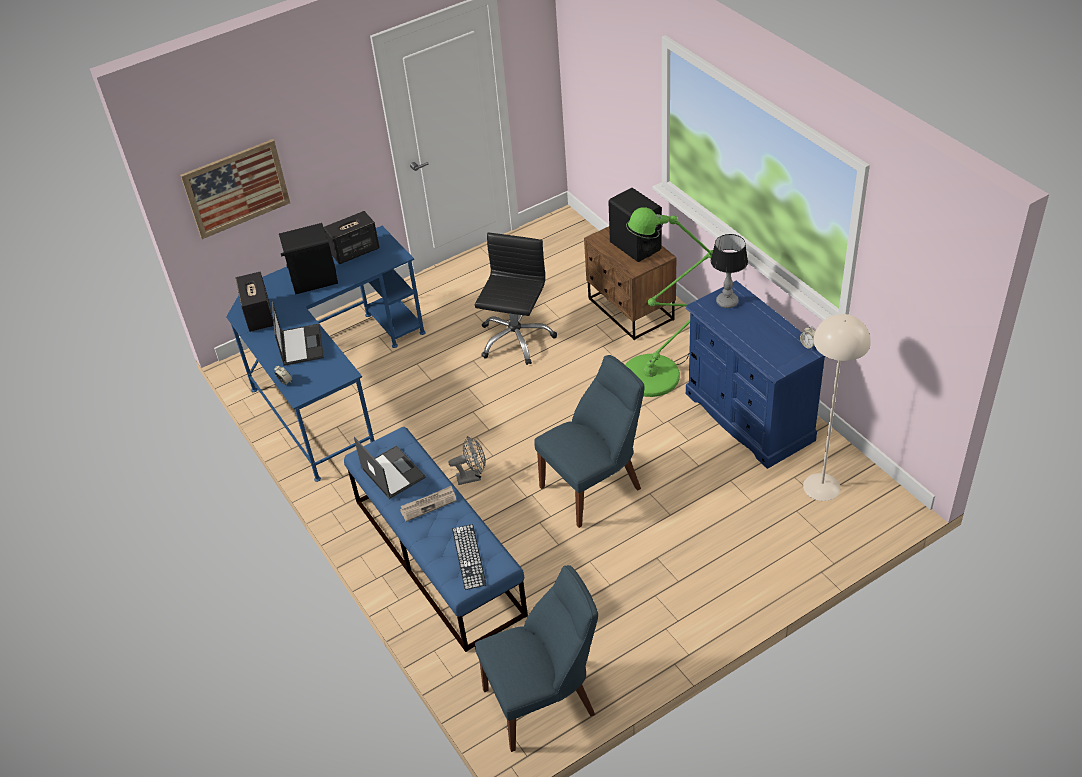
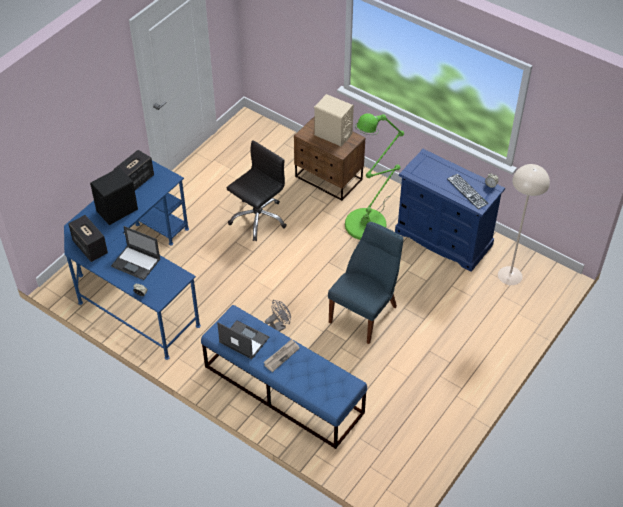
camera: 25 degrees left, 5 degrees up
(236, 188) = (50, 155): picture -> none
(301, 344) = (136, 263): laptop -> laptop turned 150 degrees clockwise
(469, 556) = (328, 384): keyboard -> keyboard (467, 191)
(515, 339) = (258, 218): black office chair -> black office chair turned 45 degrees clockwise
(544, 700) = (402, 465): blue chair -> none
(635, 246) = (333, 134): black speaker -> beige speaker
(727, 302) = (425, 165): table lamp -> none

